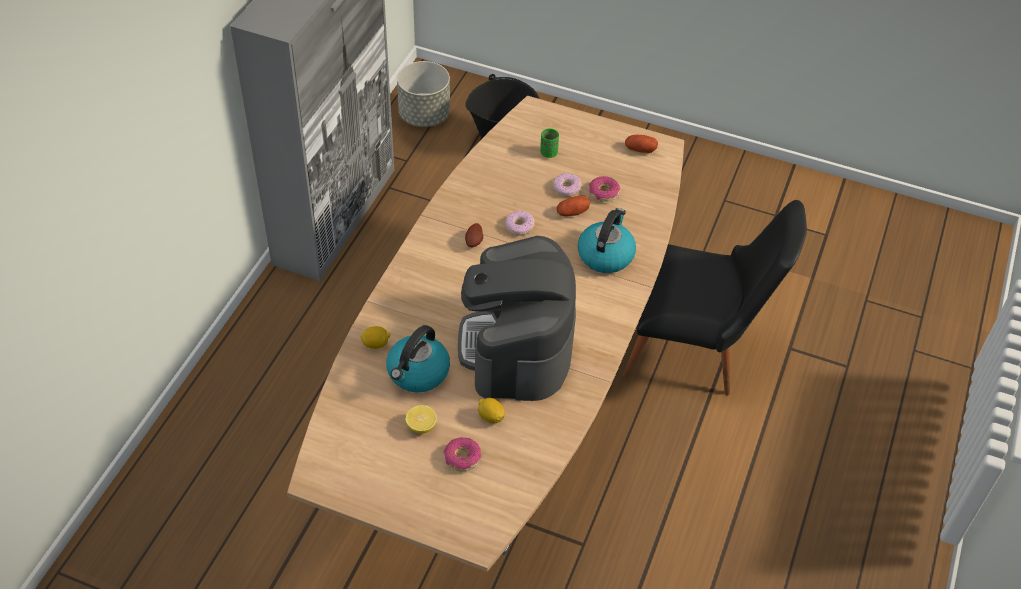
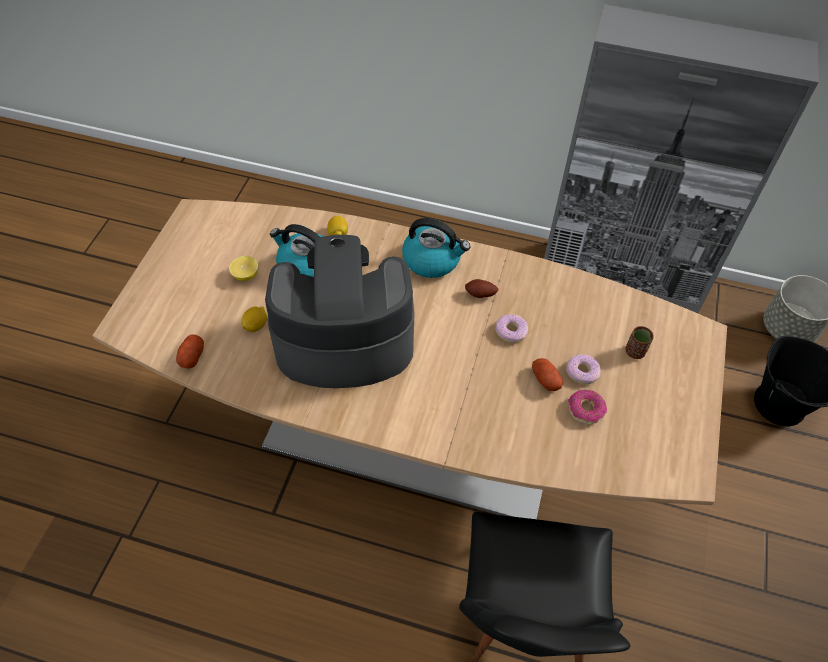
camera: 85 degrees right, 5 degrees up
(462, 458) = (209, 307): donut -> none
(548, 153) = (635, 352): green cup -> brown cup
(605, 255) = (485, 415): kettle -> kettle (432, 260)
(640, 149) = (675, 448): potato -> potato (192, 356)

